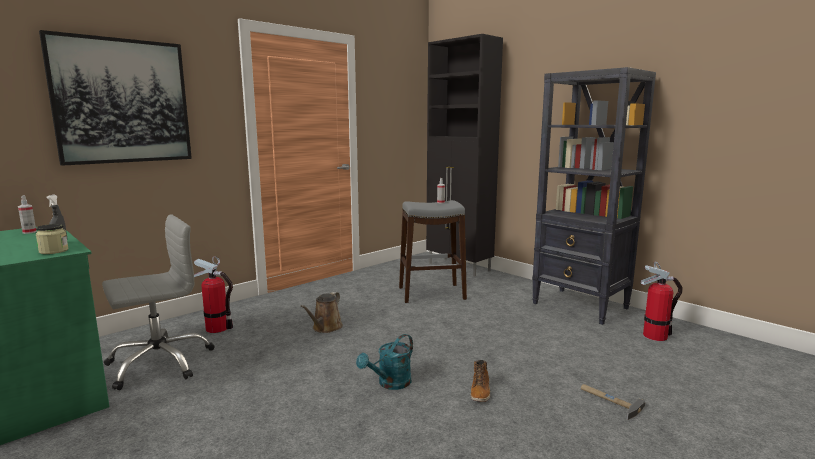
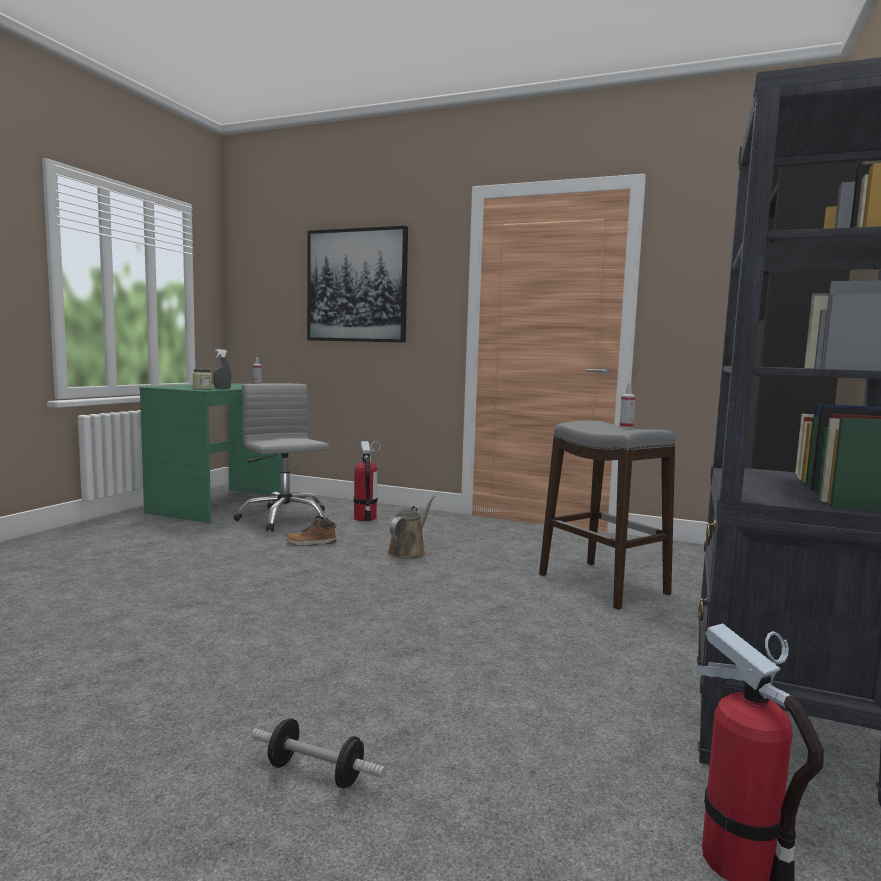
camera: 65 degrees right, 5 degrees down
(160, 363) = (284, 518): grey office chair -> grey office chair turned 150 degrees counterclockwise
(325, 328) = (408, 552): brown watering can -> brown watering can turned 120 degrees clockwise
(390, 384) = (292, 602): turquoise watering can -> none
(480, 391) = (299, 655): boot -> boot (310, 543)
(608, 401) = (316, 773): hammer -> dumbbell

